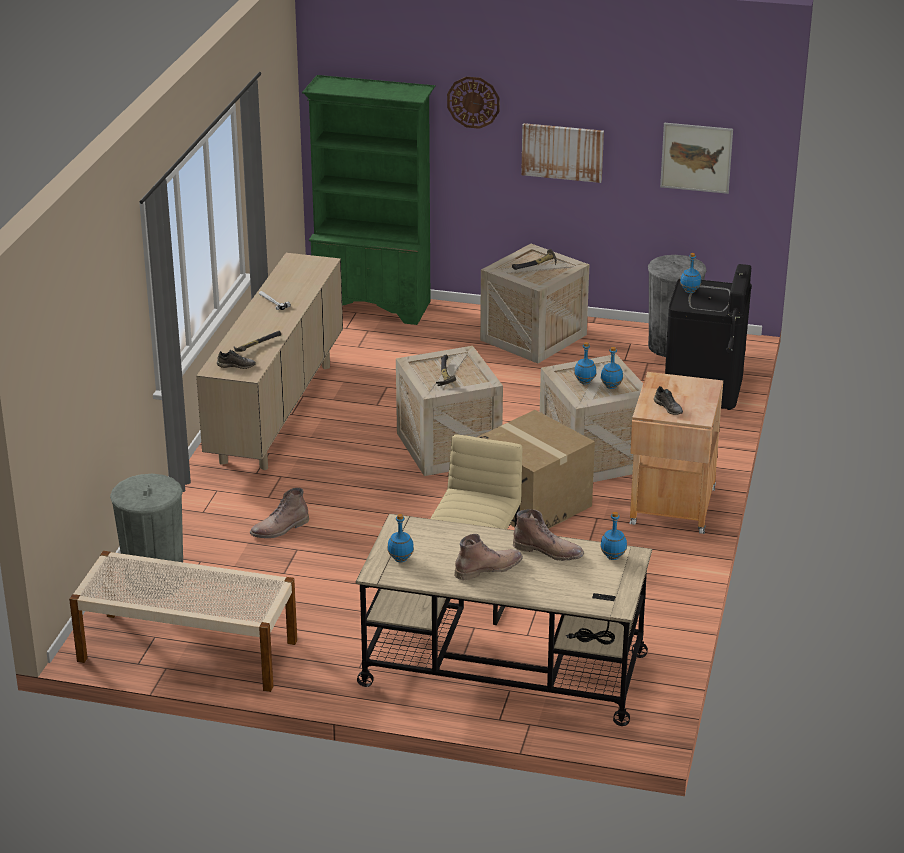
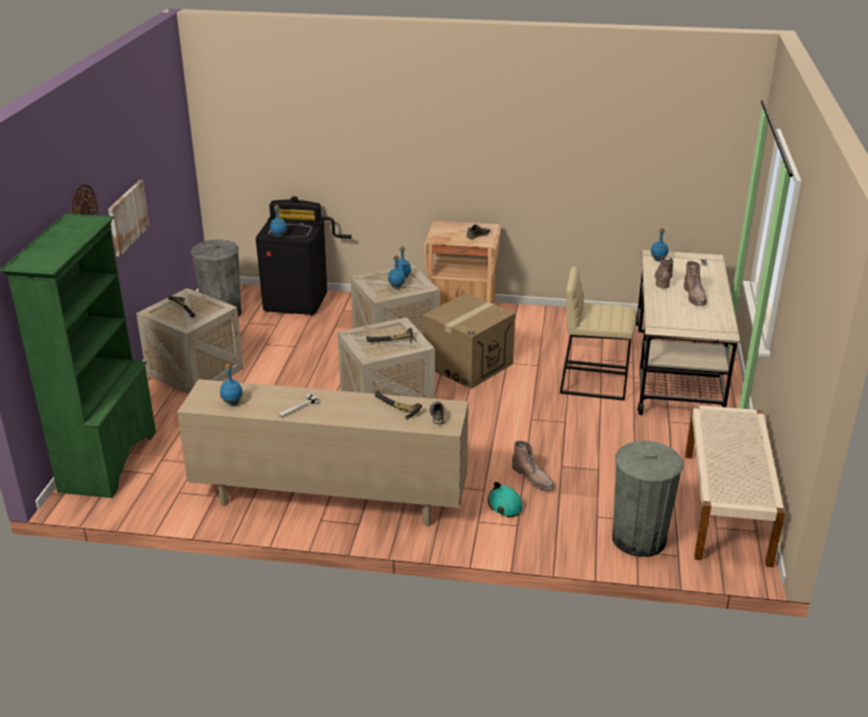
camera: 95 degrees left, 0 degrees up
(238, 507) = (504, 505): none -> turquoise hard hat
(401, 559) = (703, 326): blue bottle -> blue bottle (232, 403)
(488, 568) = (695, 296): brown boot -> brown boot turned 150 degrees counterclockwise
(696, 157) = (171, 167): picture -> none

